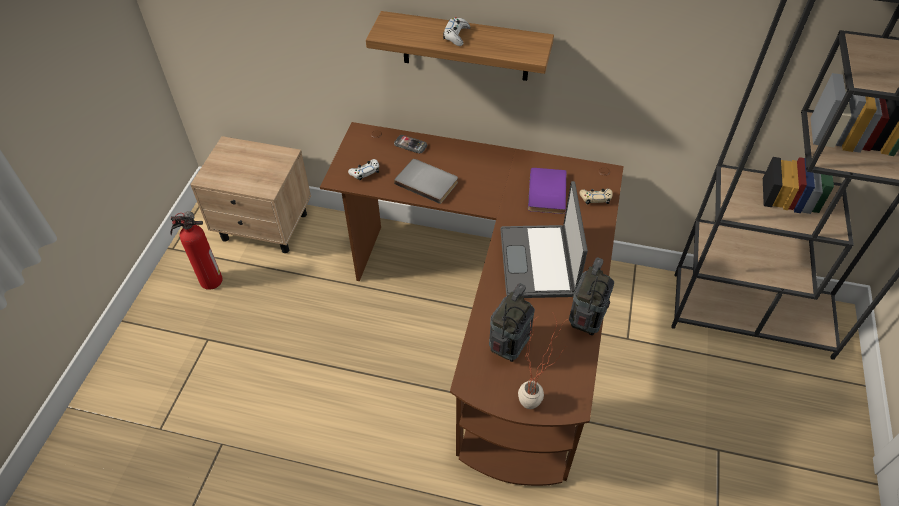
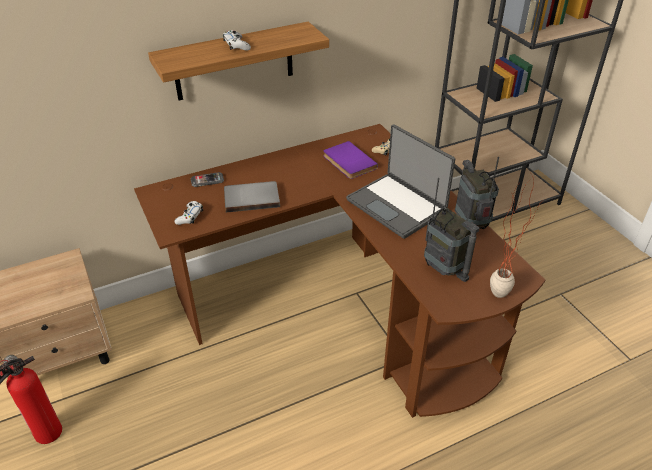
camera: 40 degrees left, 10 degrees down
(509, 348) = (443, 269): radio -> radio turned 150 degrees clockwise

